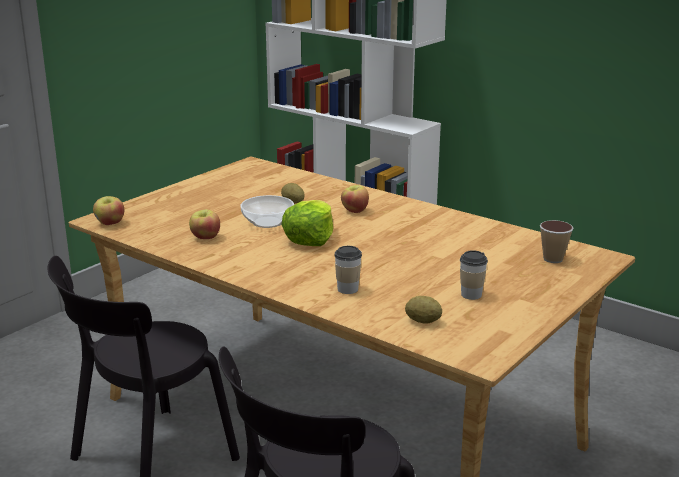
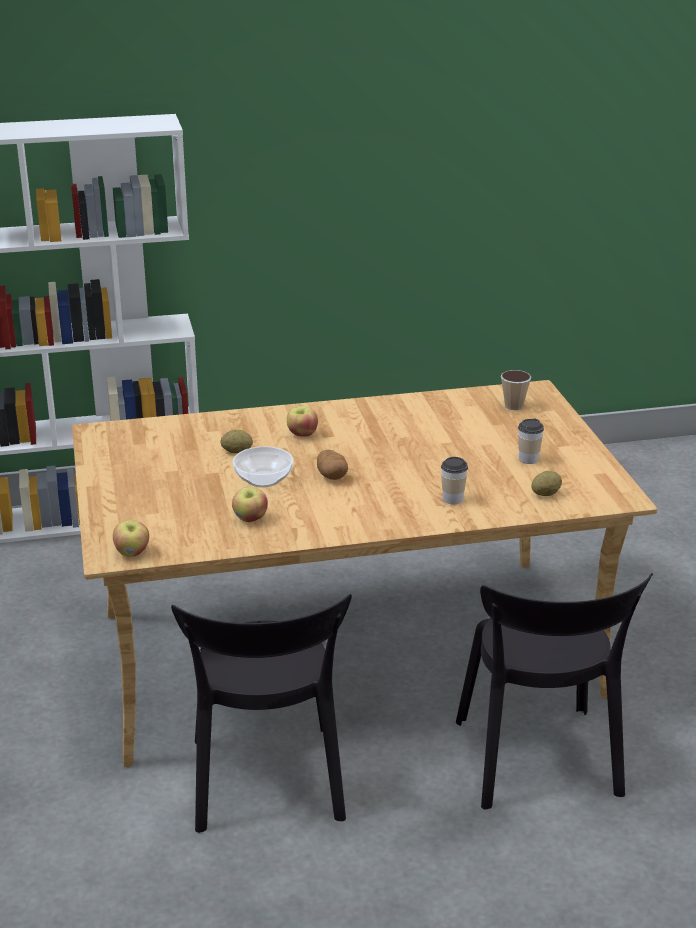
camera: 50 degrees left, 5 degrees up
(310, 239) = (331, 476): lettuce -> potato

